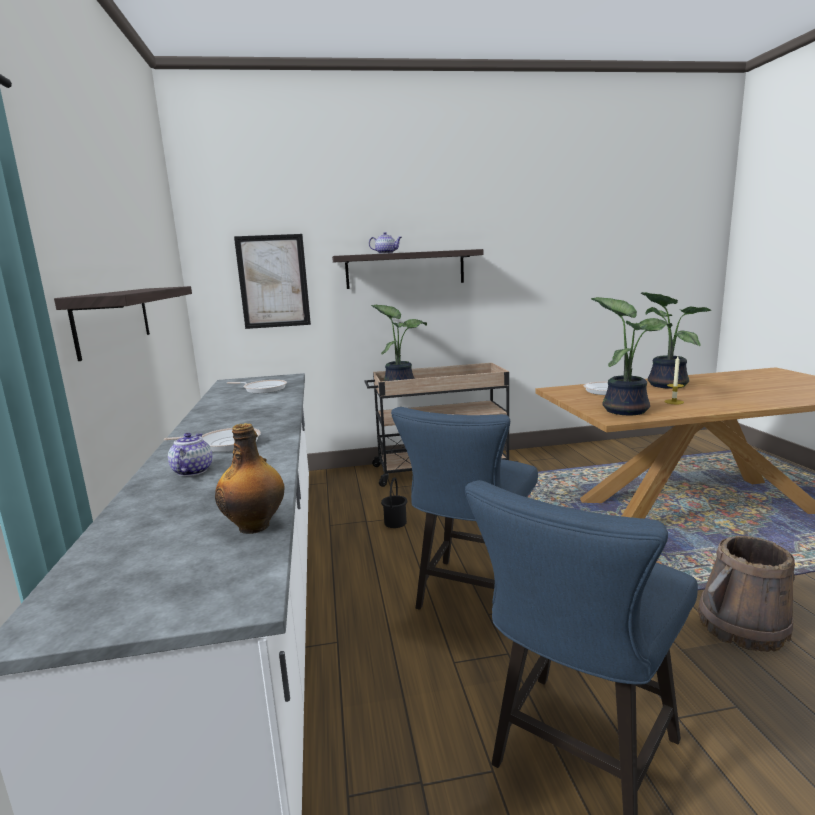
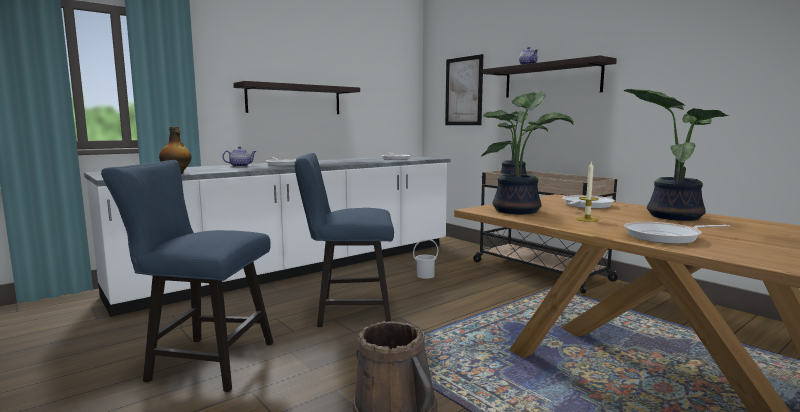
camera: 60 degrees right, 5 degrees down
(395, 523) = (425, 275): black bucket -> white bucket
(745, 400) = (666, 237): none -> frying pan

